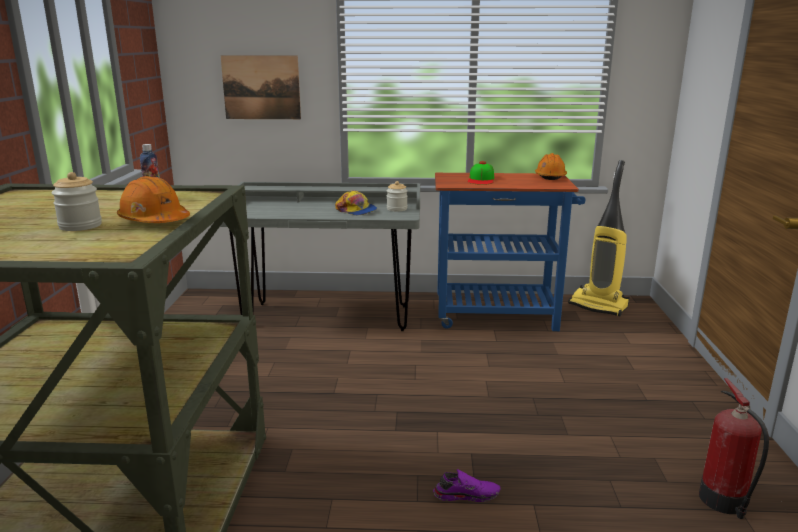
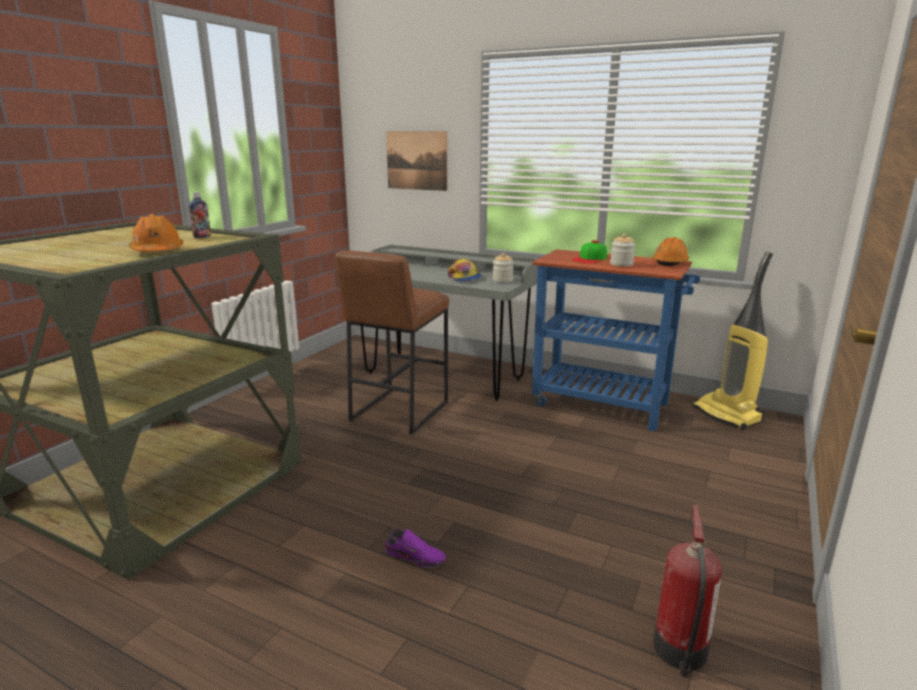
camera: 25 degrees right, 0 degrees up
(80, 226) = (108, 250): jar -> jar (621, 264)
(317, 362) = (399, 411): none -> brown stool

